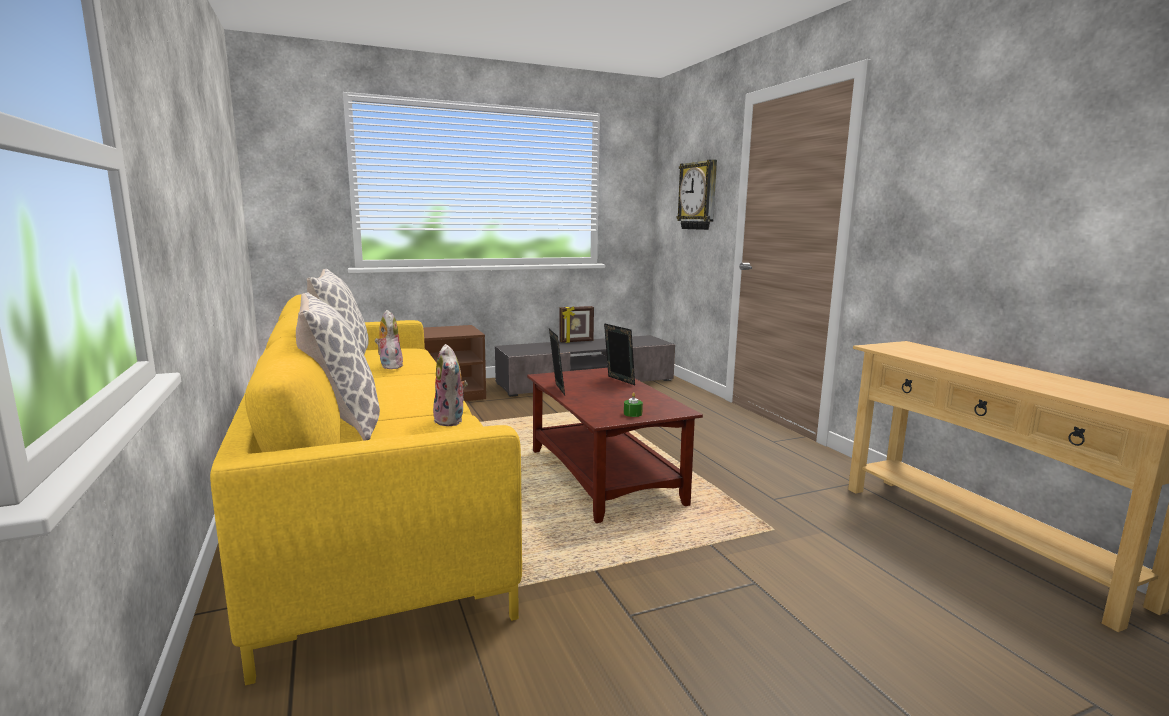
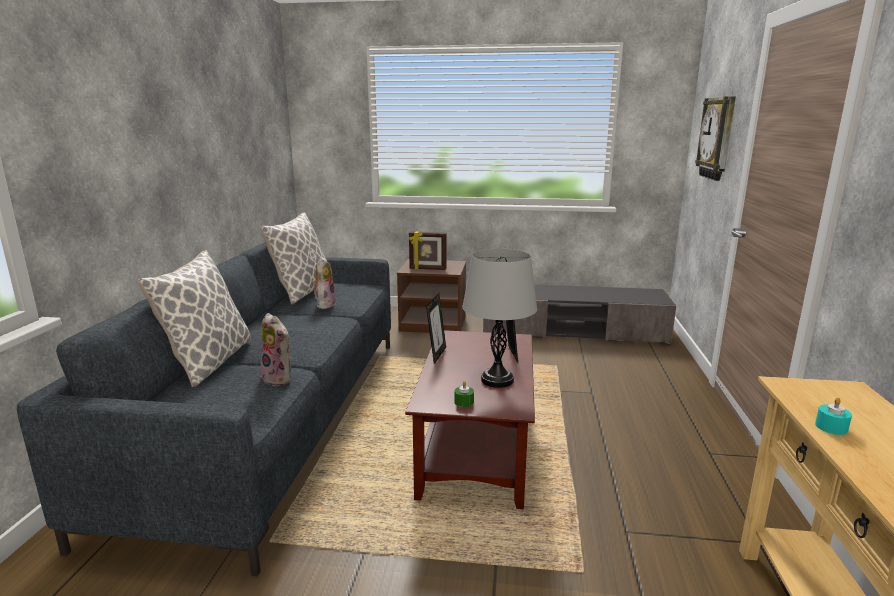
camera: 30 degrees right, 5 degrees up
(371, 500) = (277, 419): yellow sofa -> grey sofa
(451, 420) = (280, 379): plush toy -> plush toy turned 60 degrees counterclockwise
(576, 341) = (570, 287): picture frame -> picture frame (427, 269)
(635, 397) = (497, 380): none -> grey table lamp
(929, 359) = (831, 427): none -> turquoise candle

